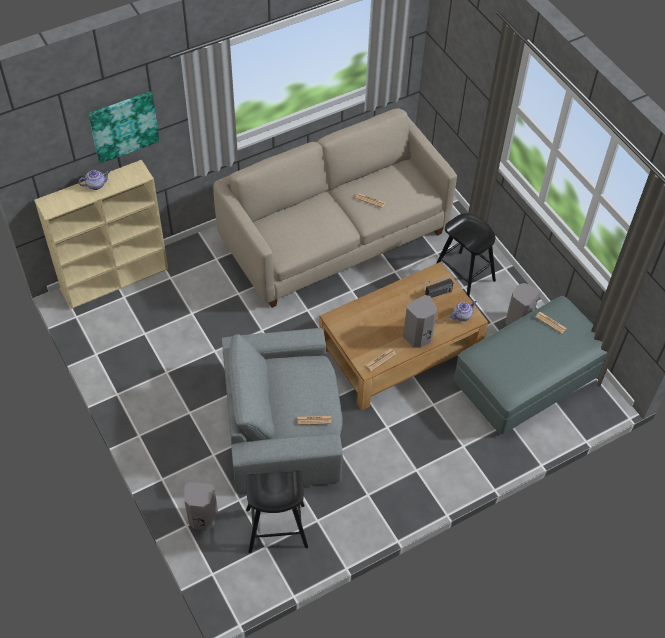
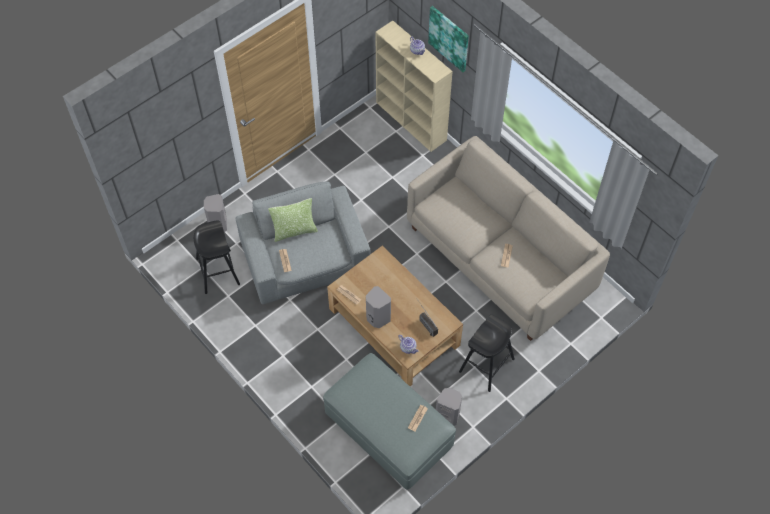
camera: 80 degrees right, 5 degrees up
(271, 404) = (294, 231): none -> pillow

